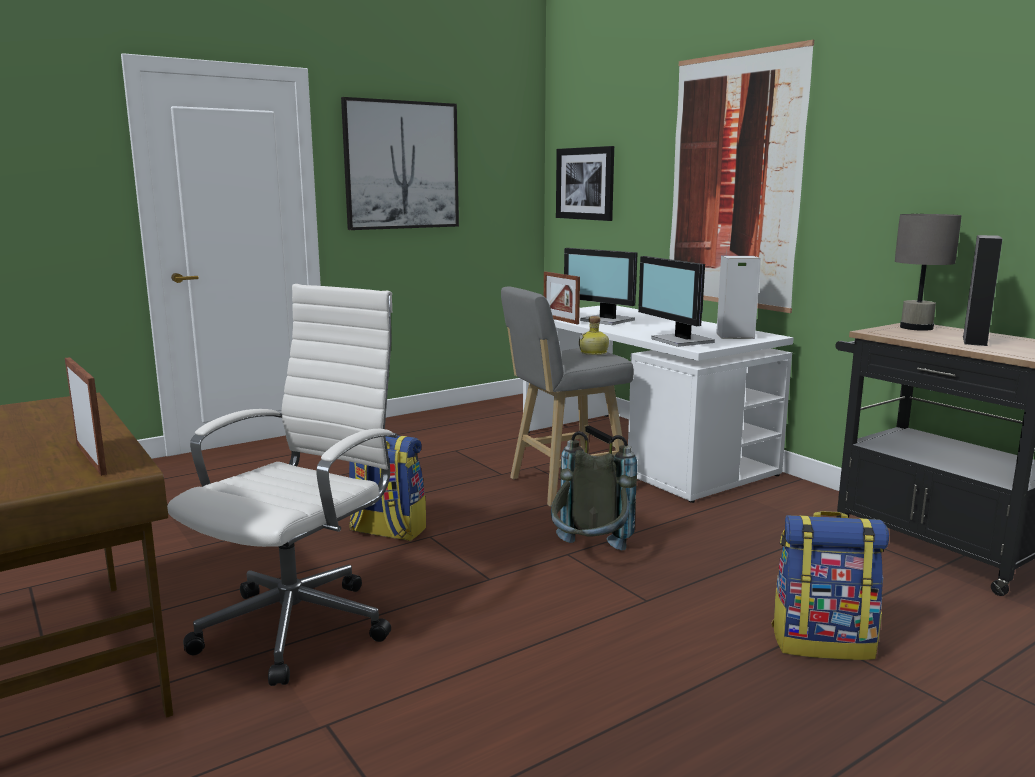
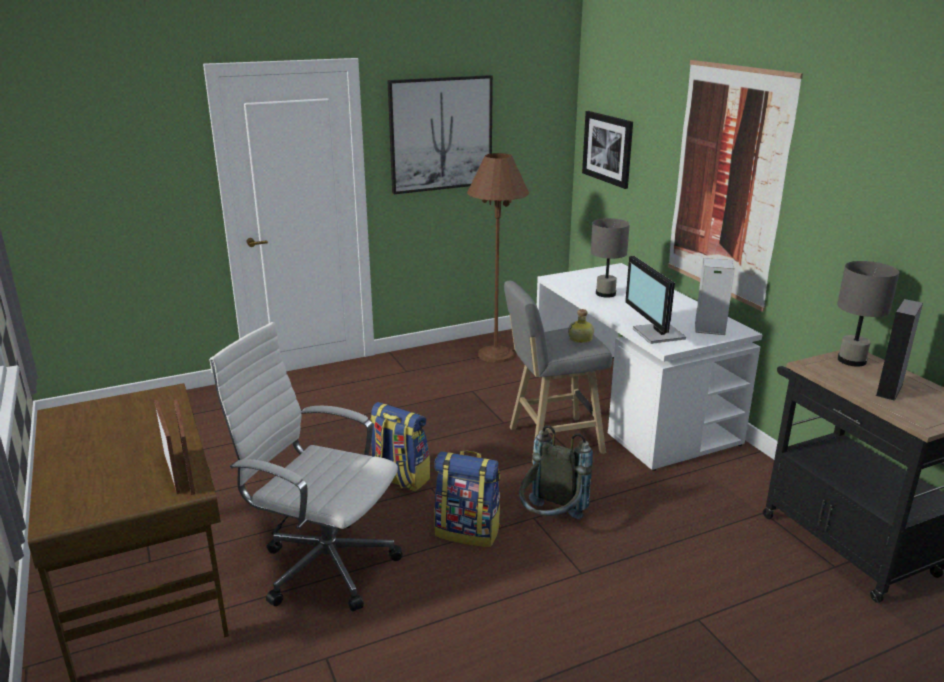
camera: 10 degrees right, 10 degrees up
(301, 623) = (322, 565): white office chair -> white office chair turned 105 degrees counterclockwise
(473, 420) = (495, 355): none -> brown floor lamp
(560, 320) = (566, 290): picture frame -> picture frame (189, 473)
(606, 320) = (606, 294): monitor -> grey table lamp
(822, 642) = (705, 631): backpack -> backpack (468, 531)

